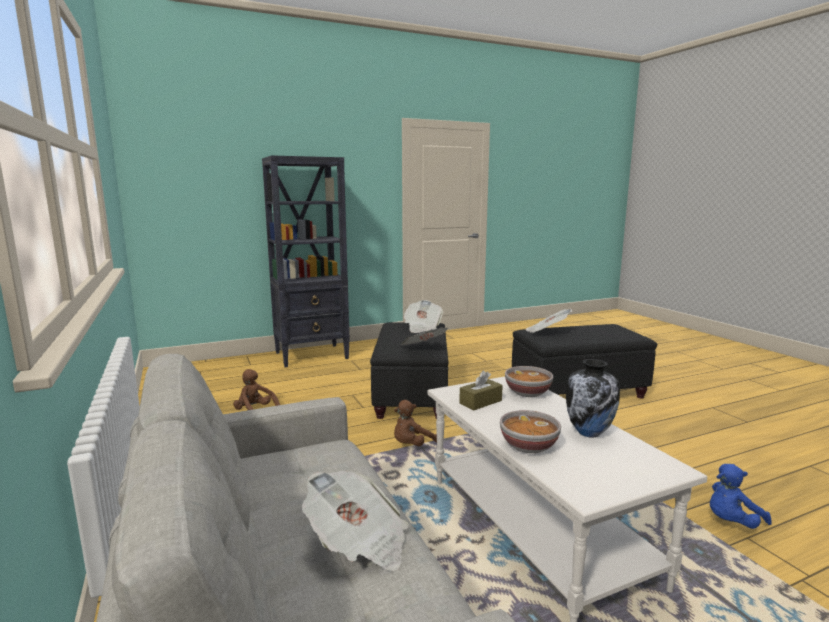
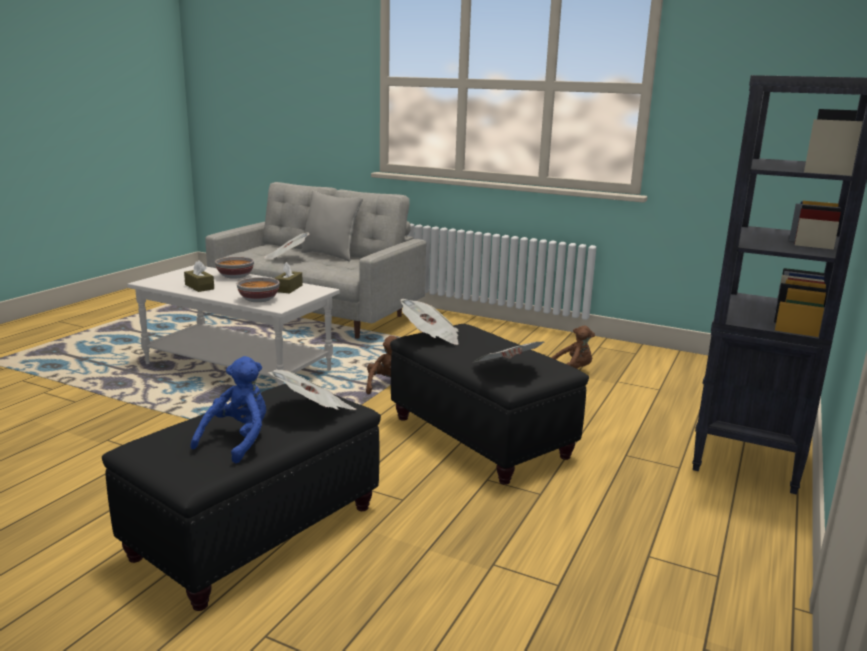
camera: 140 degrees right, 5 degrees up
(258, 527) = (331, 255): none -> grey pillow
(589, 433) = (199, 287): vase -> brown tissue box
(731, 522) = (81, 408): blue plush toy -> blue plush toy (238, 441)

